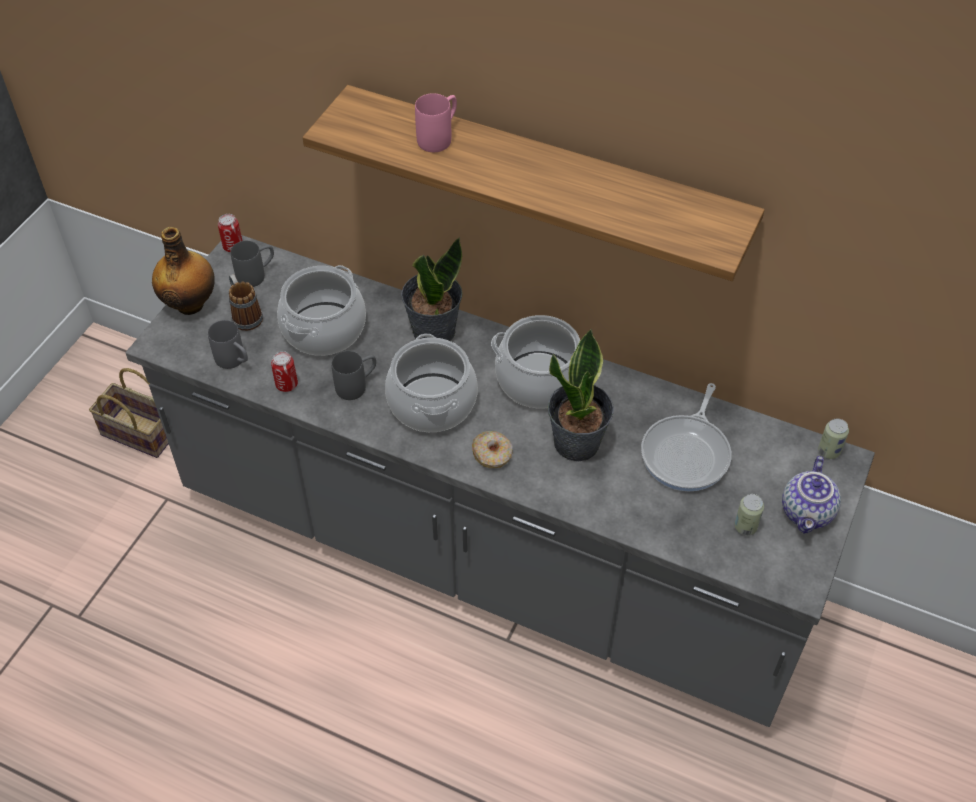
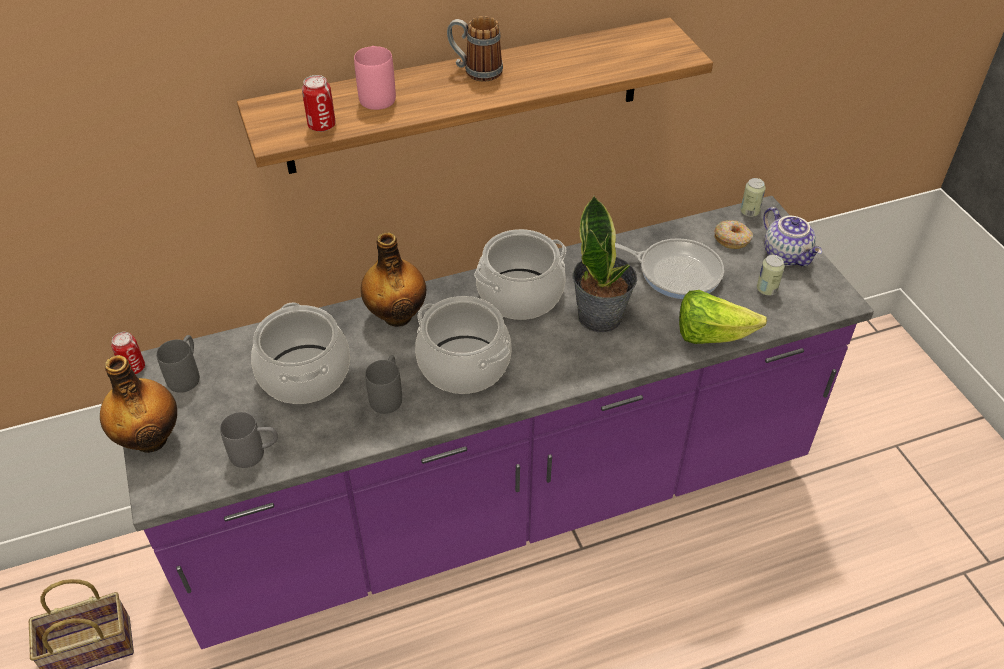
camera: 45 degrees left, 5 degrees down
(245, 315) = (217, 412): mug -> mug (475, 71)
(286, 384) = (327, 437): can -> can (322, 125)
(433, 330) = (397, 315): potted plant -> bottle
(488, 556) = (502, 503): grey counter -> purple counter
(492, 454) = (554, 367): donut -> donut (732, 239)
(644, 525) = (711, 335): none -> lettuce
(687, 453) = (675, 272): frying pan -> frying pan turned 45 degrees counterclockwise

